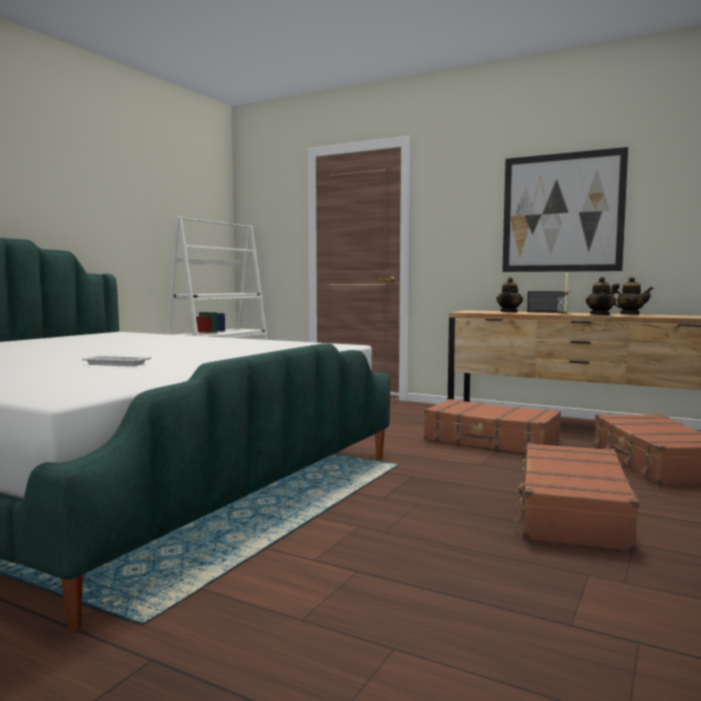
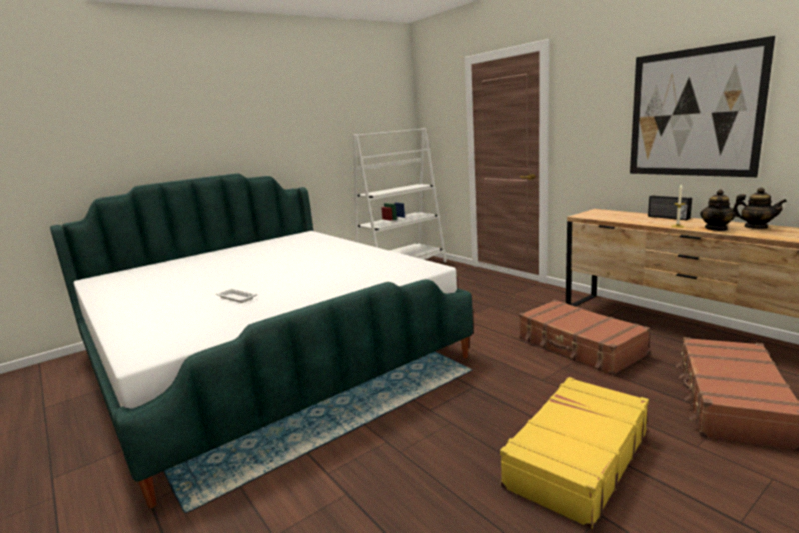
camera: 25 degrees right, 10 degrees up
(509, 312) = (628, 217): teapot -> none
(570, 512) = (576, 459): brown suitcase -> yellow suitcase

